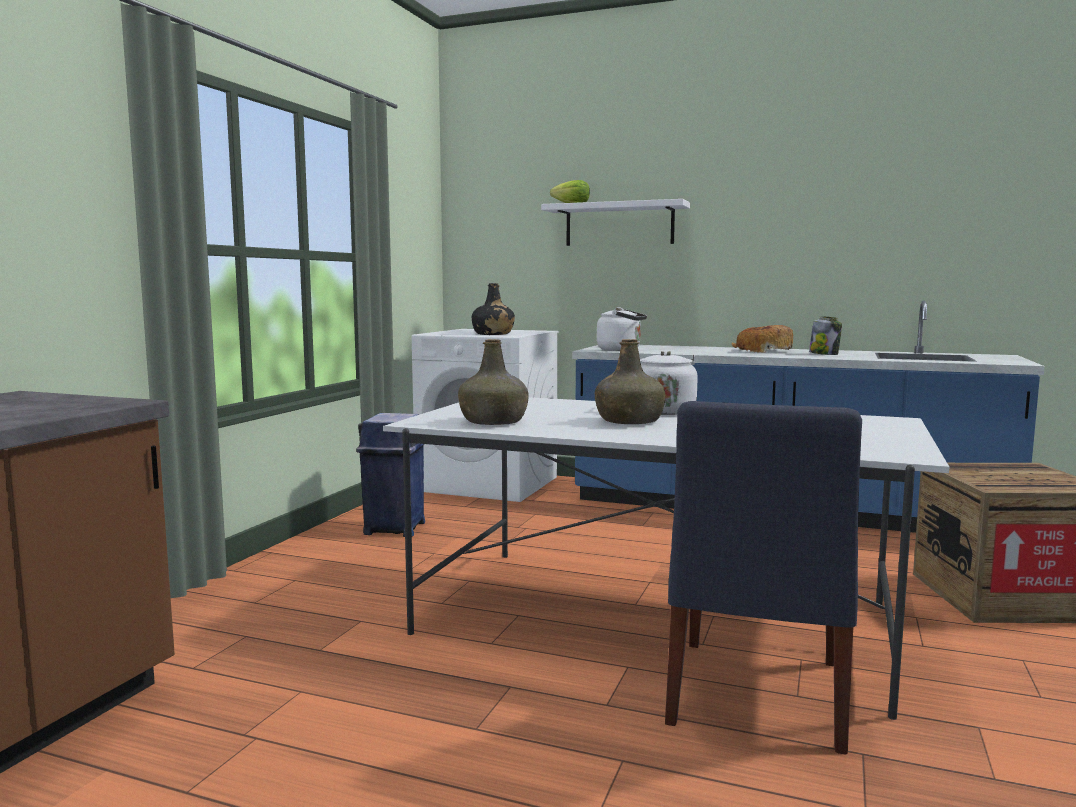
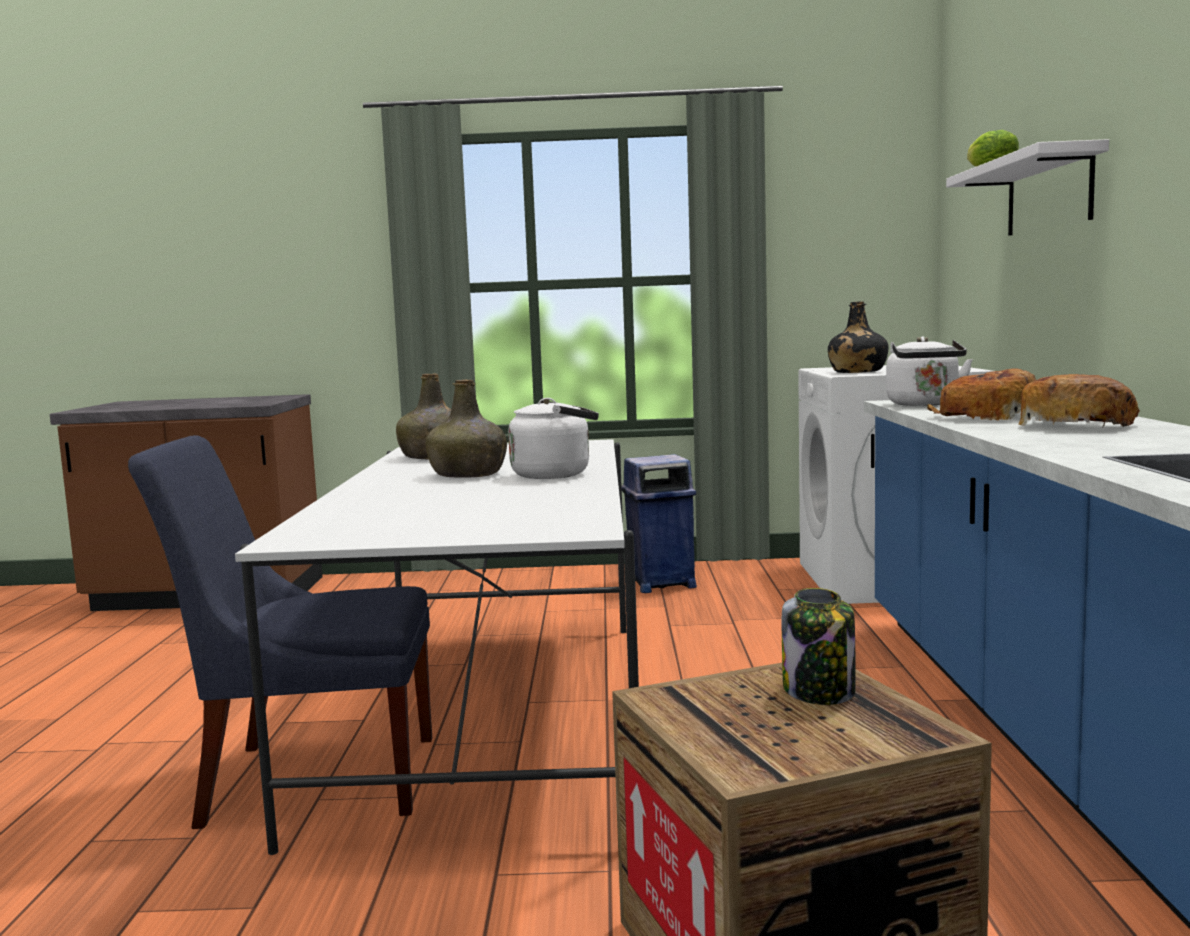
camera: 70 degrees right, 0 degrees up
(706, 352) = (985, 417): none -> bread
(824, 354) = (1109, 440): jar -> jar (819, 692)

